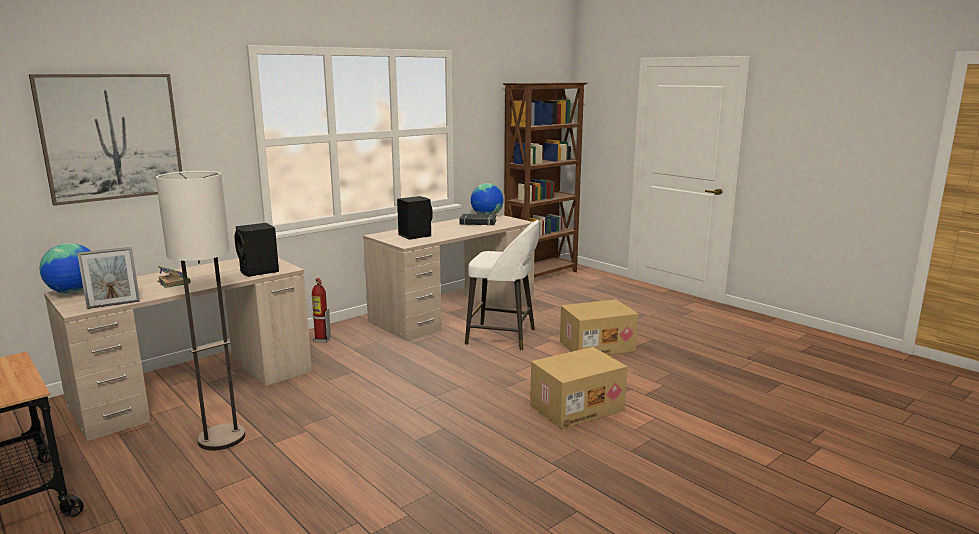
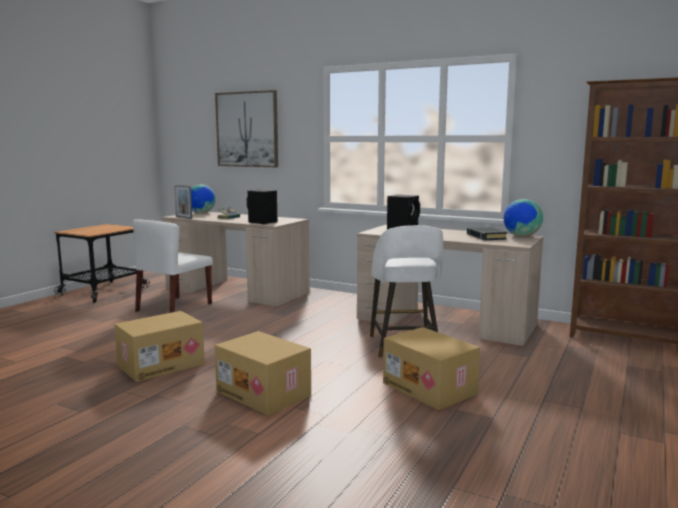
camera: 70 degrees right, 5 degrees down
(221, 438) = (174, 307): floor lamp -> white chair
(322, 339) = (333, 298): fire extinguisher -> none
(462, 456) = (161, 364): none -> cardboard box

